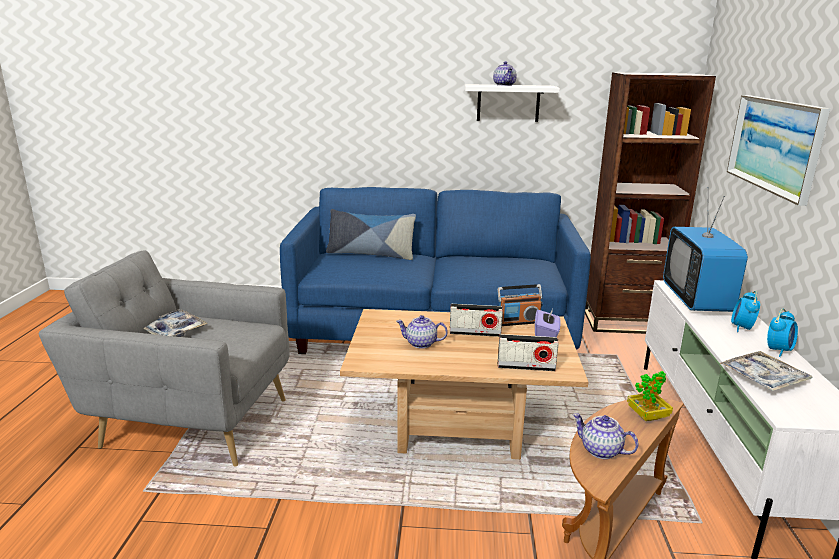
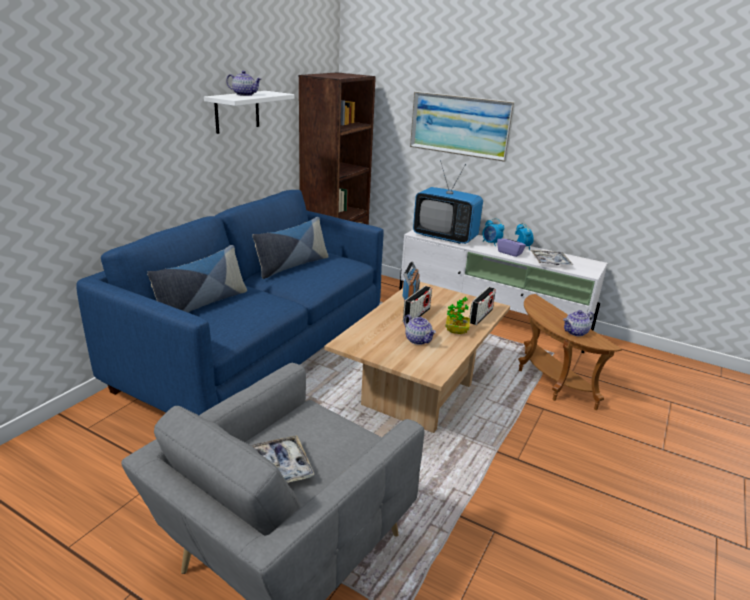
camera: 65 degrees left, 5 degrees up
(421, 344) = (418, 340): teapot -> teapot turned 75 degrees counterclockwise
(489, 261) = (292, 265): none -> pillow
(546, 336) = (440, 295): purple tissue box -> purple tissue box (510, 253)
(647, 416) = (545, 307): potted plant -> potted plant (456, 331)

